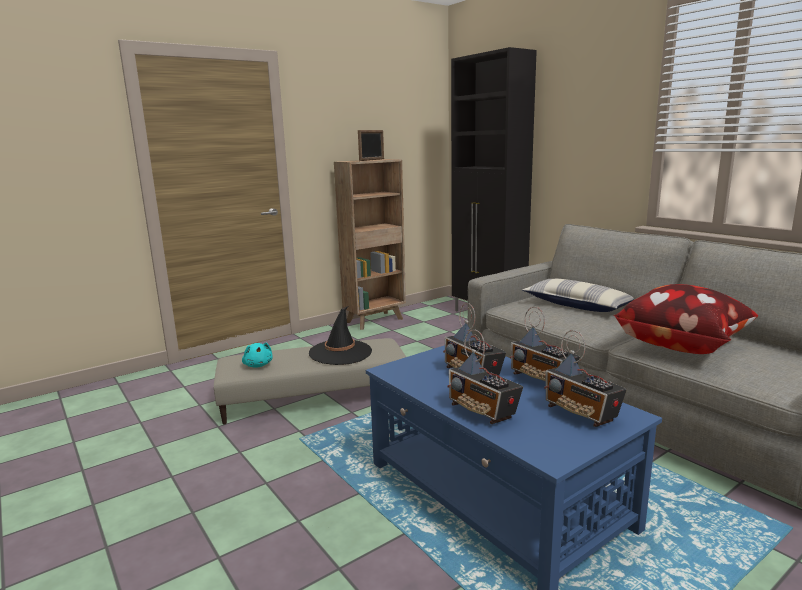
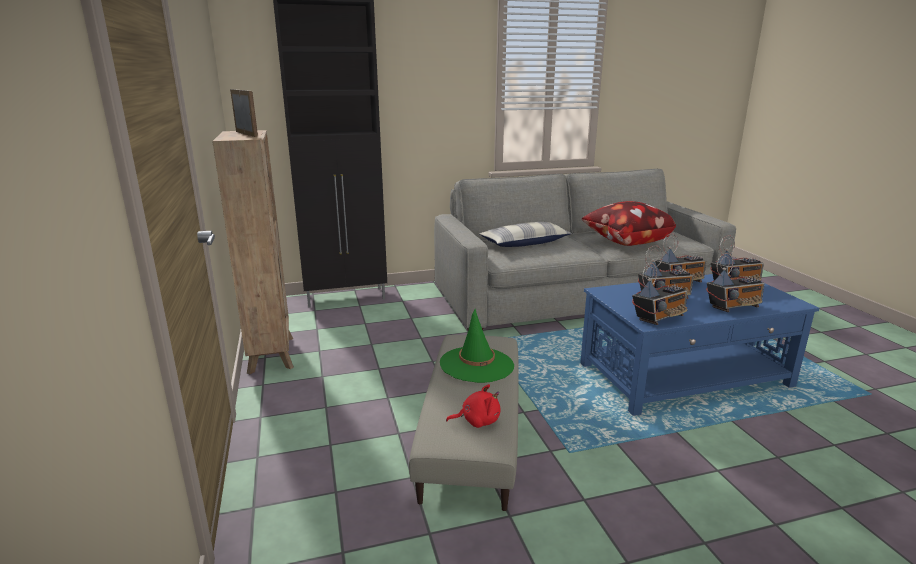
camera: 70 degrees left, 5 degrees up
(258, 365) = (477, 421): turquoise plush toy -> red plush toy
(340, 352) = (476, 365): black hat -> green hat
(407, 374) = (659, 318): none -> radio

